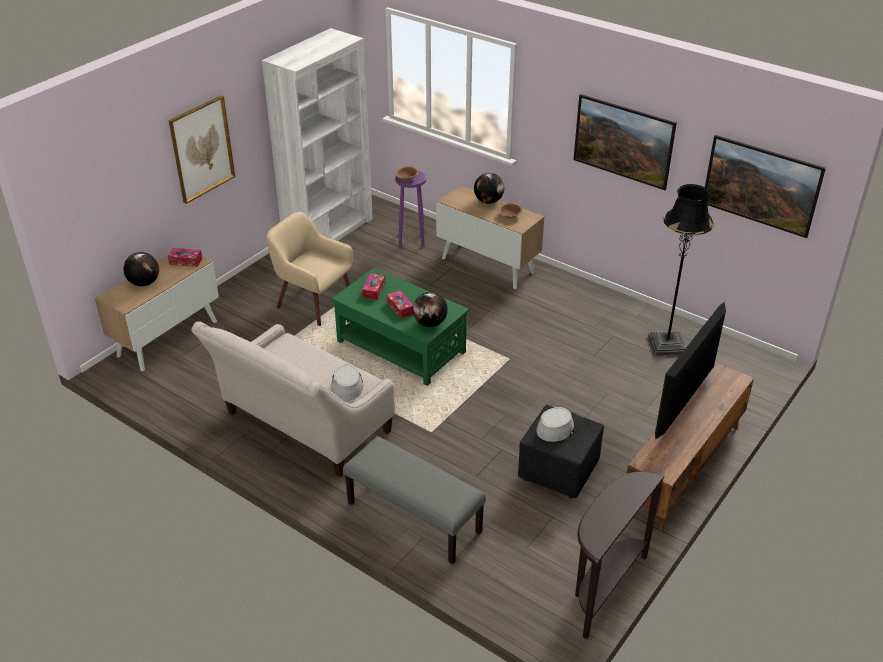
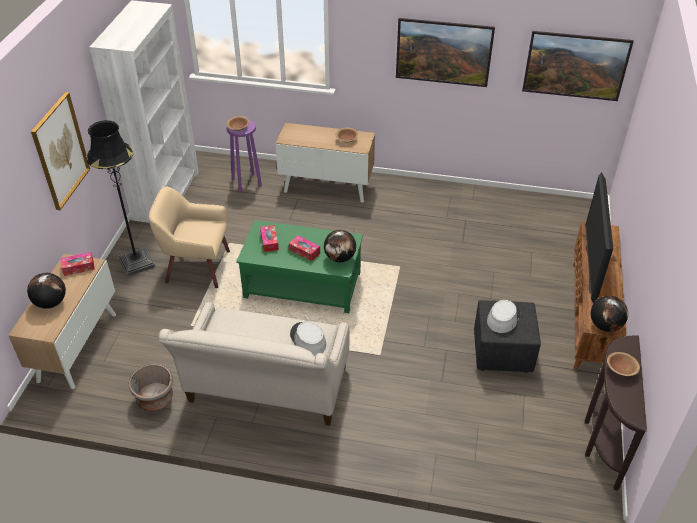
camera: 25 degrees left, 5 degrees up
(203, 401) = (155, 398): none -> grey planter
(413, 518) = (416, 439): grey bench -> none
(488, 201) = (320, 131): globe -> globe (605, 325)
(616, 500) = (621, 369): none -> brown bowl
(667, 345) = (510, 216): black floor lamp -> black floor lamp (137, 263)

